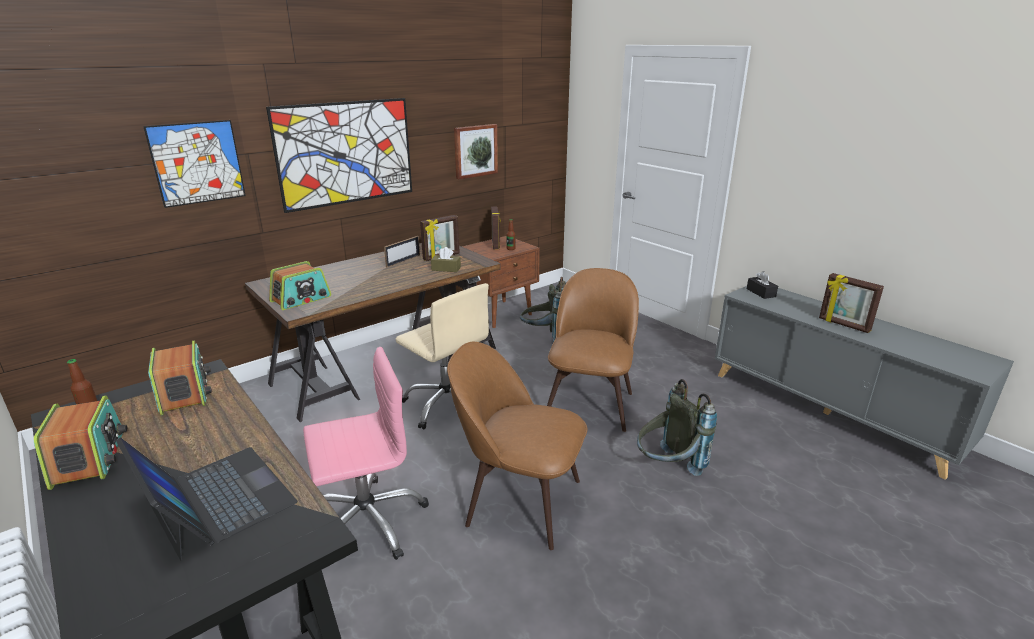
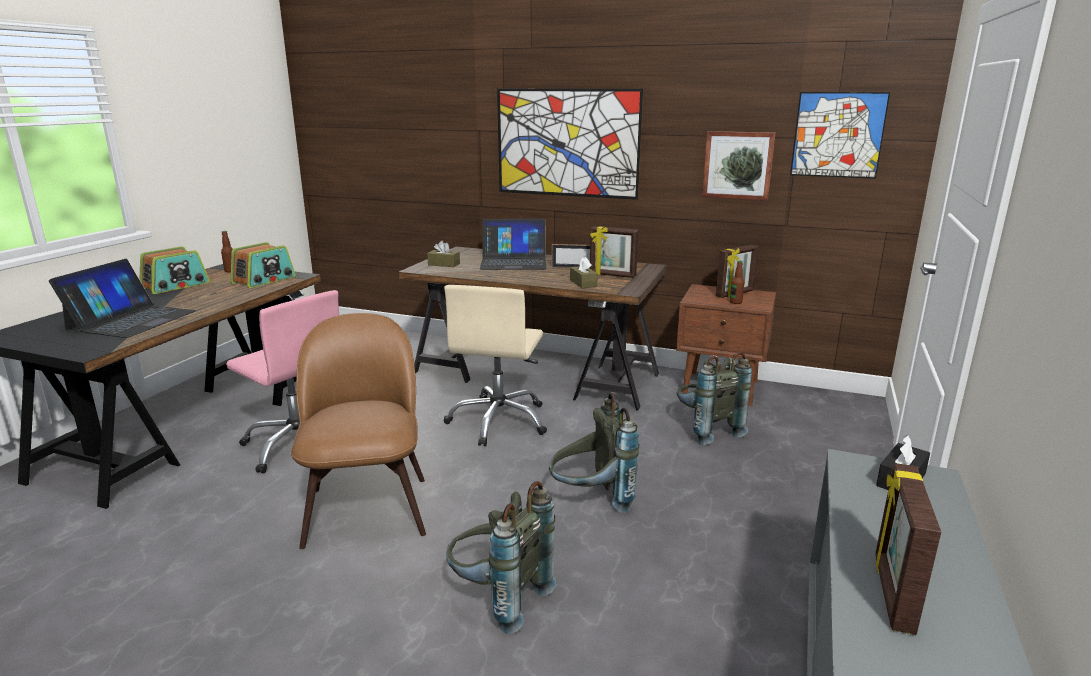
camera: 60 degrees right, 5 degrees down
(197, 163) = (439, 133): picture -> picture (838, 135)
(301, 299) = (444, 264): radio -> brown tissue box
(346, 274) = (513, 262): none -> laptop
(589, 403) = (591, 501): brown chair -> grey backpack

